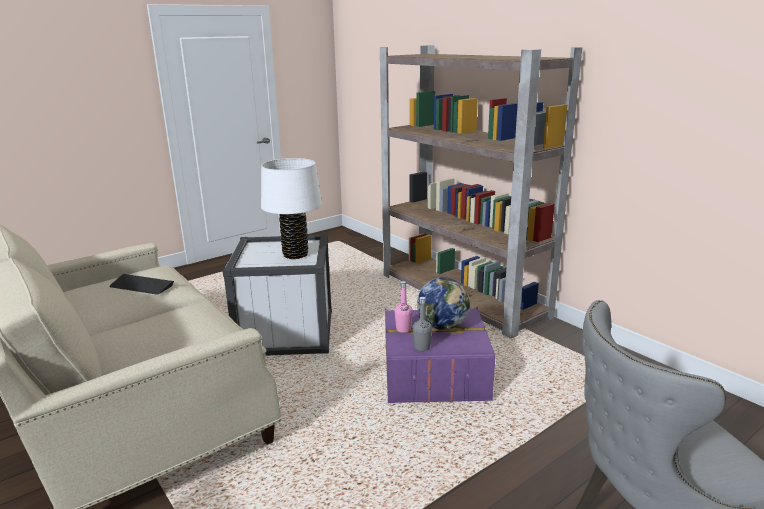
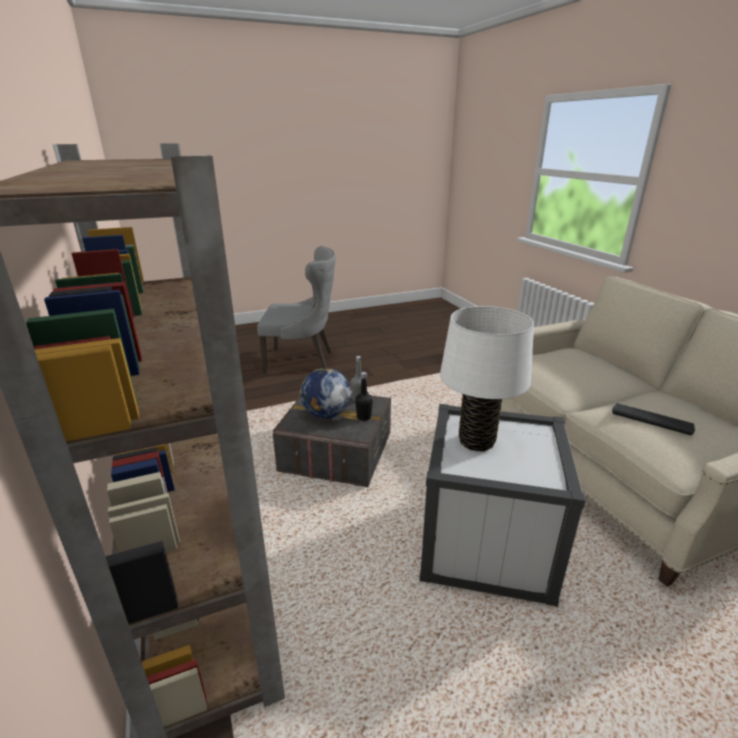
camera: 165 degrees left, 5 degrees up
(403, 329) = (364, 417): pink bottle -> black bottle
(435, 373) = (336, 452): purple storage box -> grey storage box

